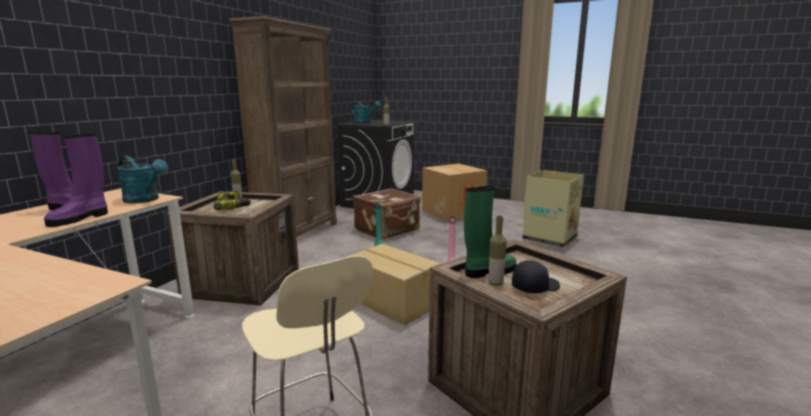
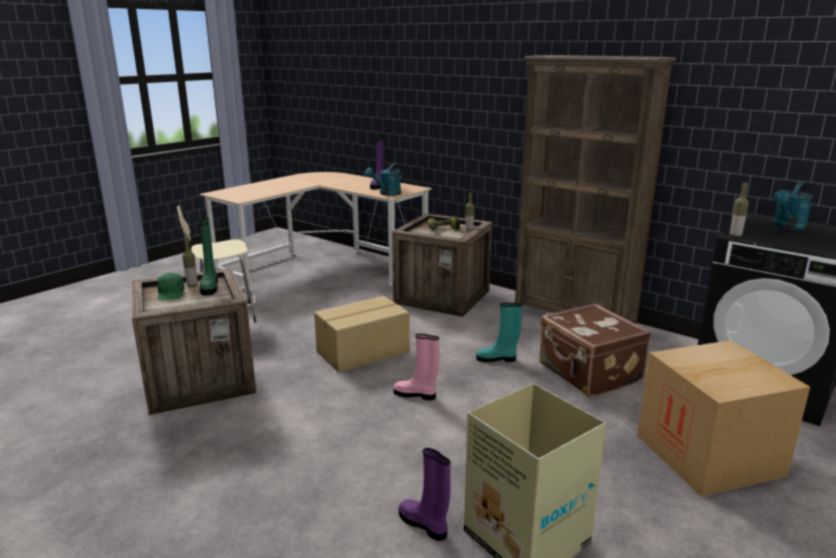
camera: 105 degrees right, 5 degrees up
(80, 218) = (352, 188): purple boot -> purple boot (424, 525)
(534, 287) = (171, 294): black cap -> green cap

